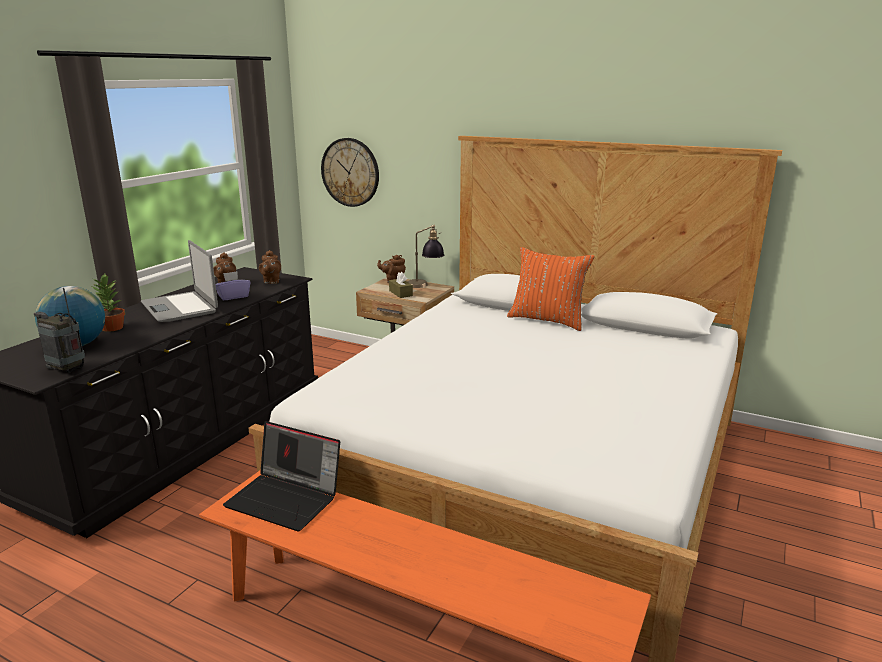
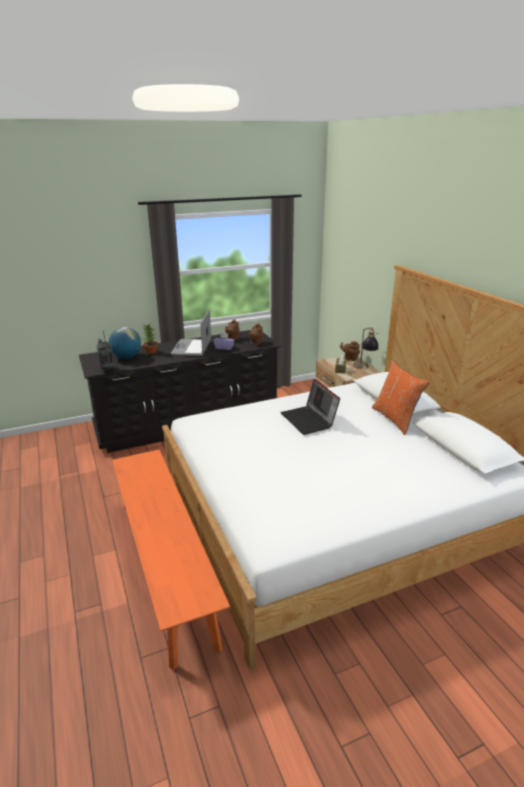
camera: 40 degrees right, 5 degrees up
(286, 499) = (148, 469): laptop -> laptop (309, 420)
(350, 172) = (344, 276): wall clock -> none

